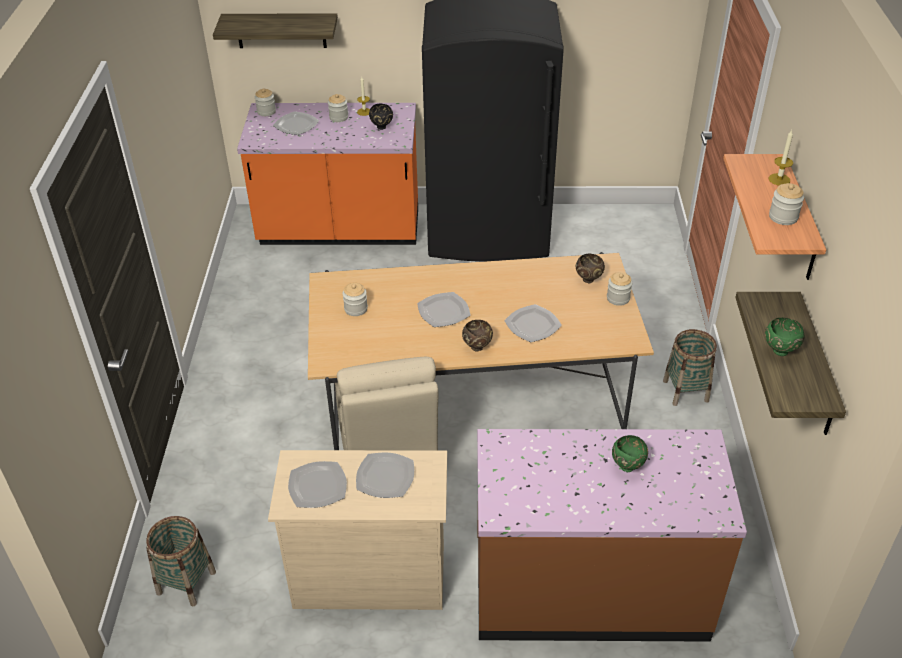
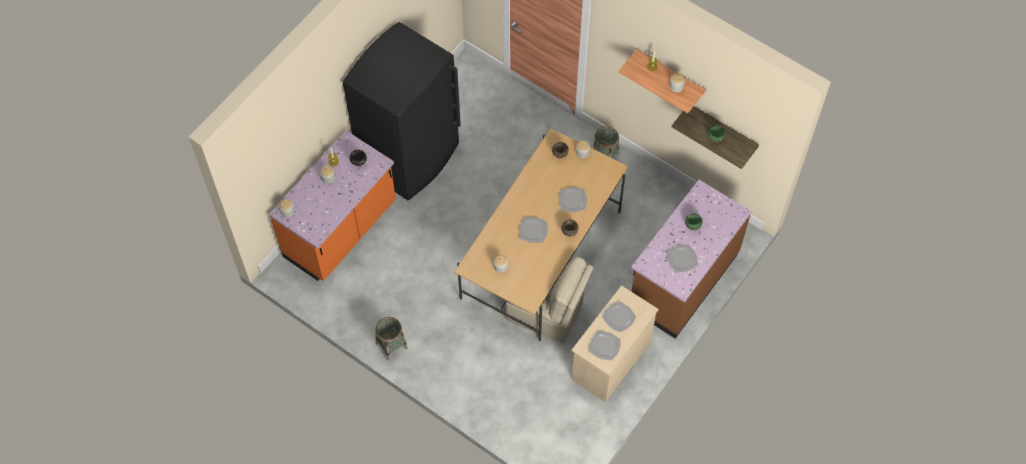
camera: 55 degrees left, 20 degrees up
(186, 582) = (557, 439): basket -> basket (391, 345)
(281, 30) = (275, 164): shelf -> none
(296, 125) = (317, 203): plate -> plate (682, 259)

